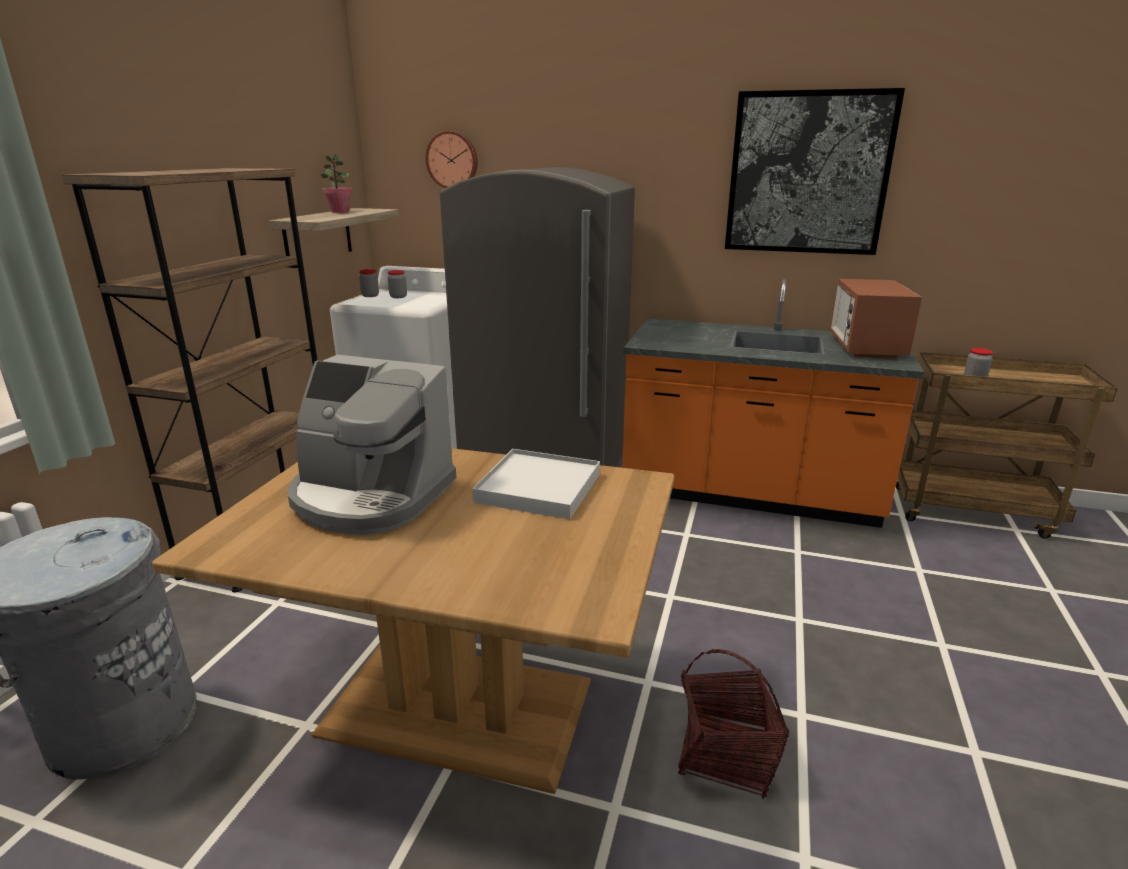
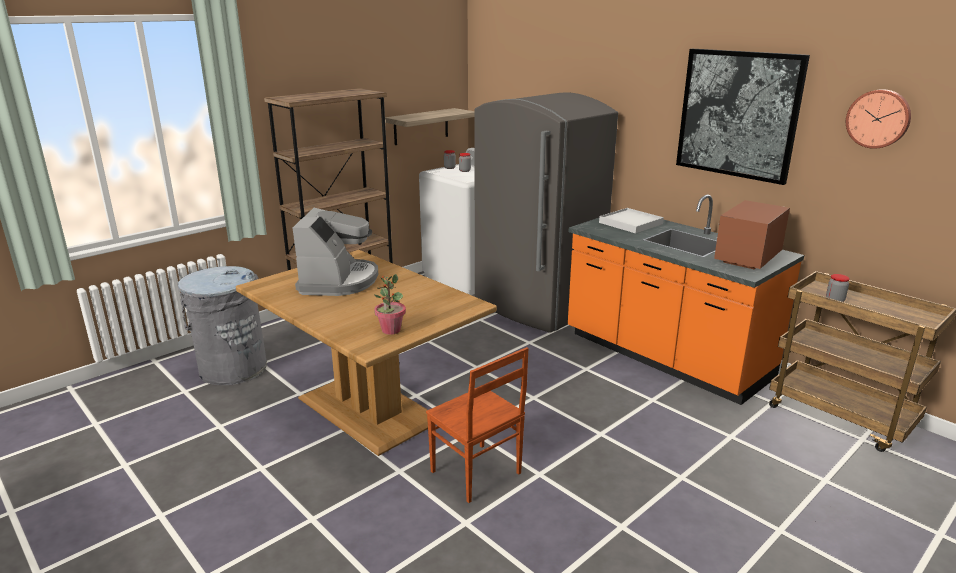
camera: 30 degrees right, 0 degrees up
(340, 212) = (436, 112): potted plant -> potted plant (391, 330)
(370, 497) = (339, 281): coffee machine -> coffee machine turned 135 degrees counterclockwise
(452, 160) = (515, 81): wall clock -> wall clock (878, 118)
(539, 488) = (417, 295): white tray -> white tray (631, 223)
(726, 755) = (475, 473): basket -> brown chair

